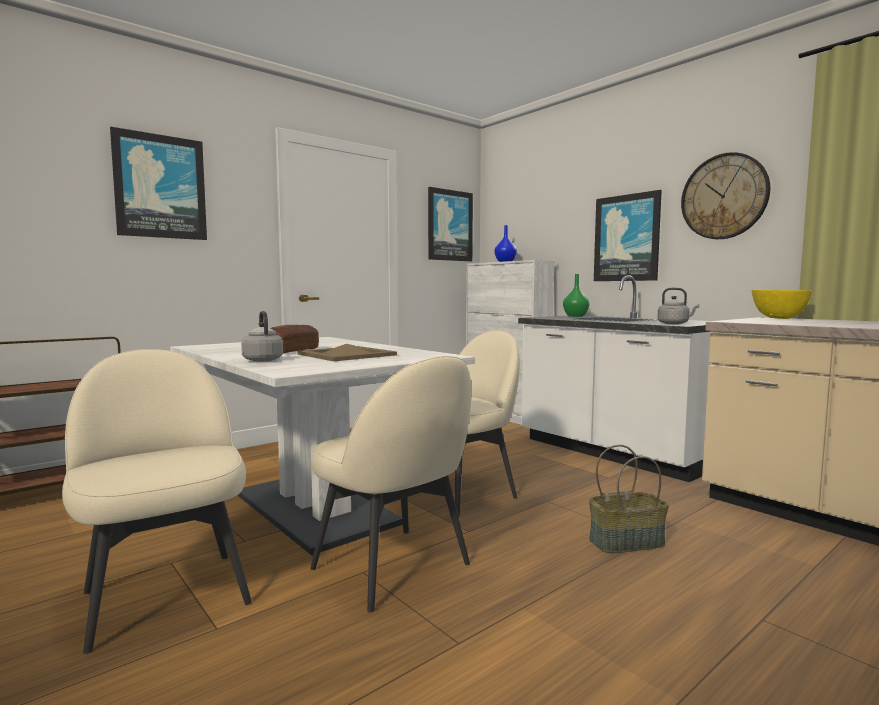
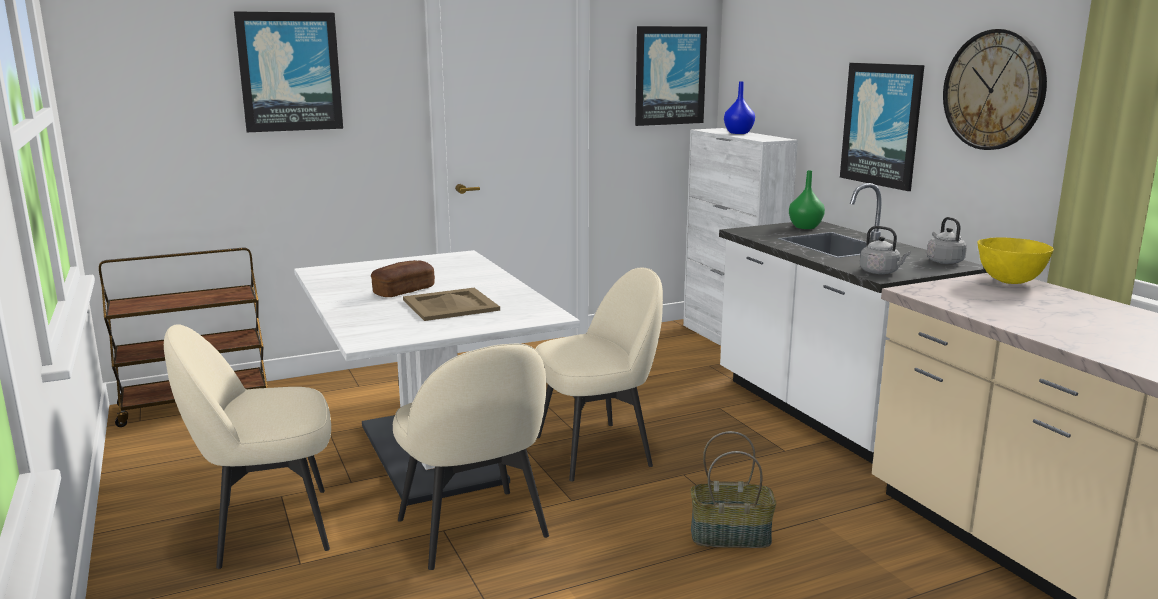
camera: 15 degrees right, 10 degrees up
(166, 595) = (269, 527): beige chair -> beige chair turned 90 degrees counterclockwise
(262, 360) = (360, 312): grey kettle -> grey kettle (943, 261)

